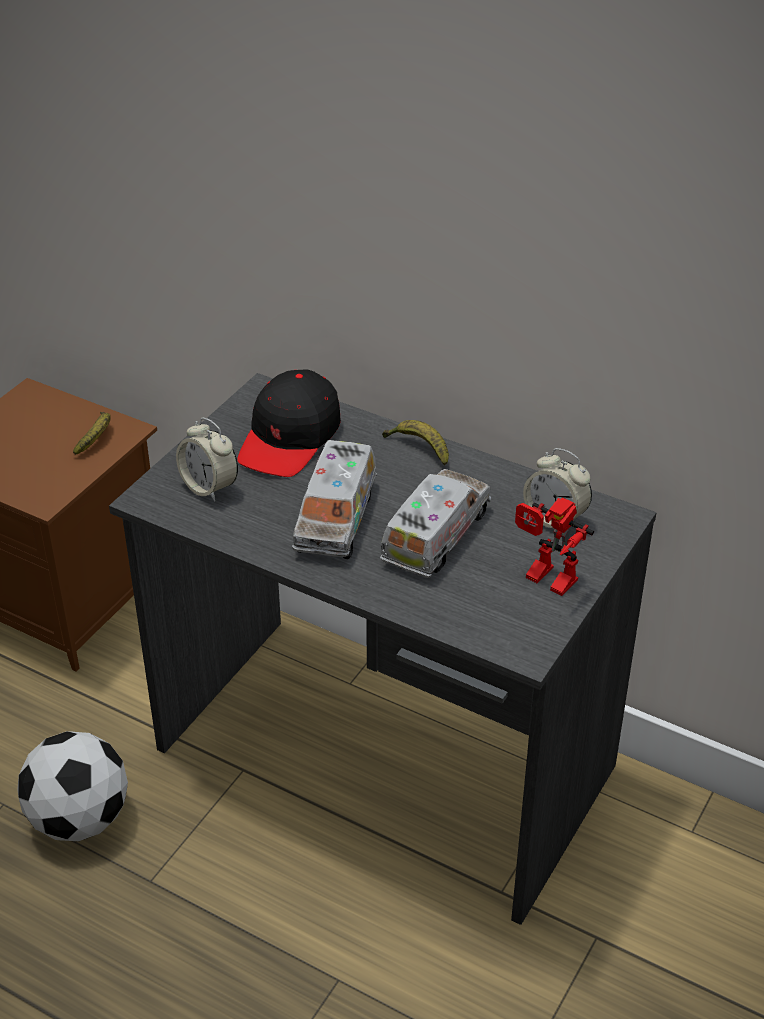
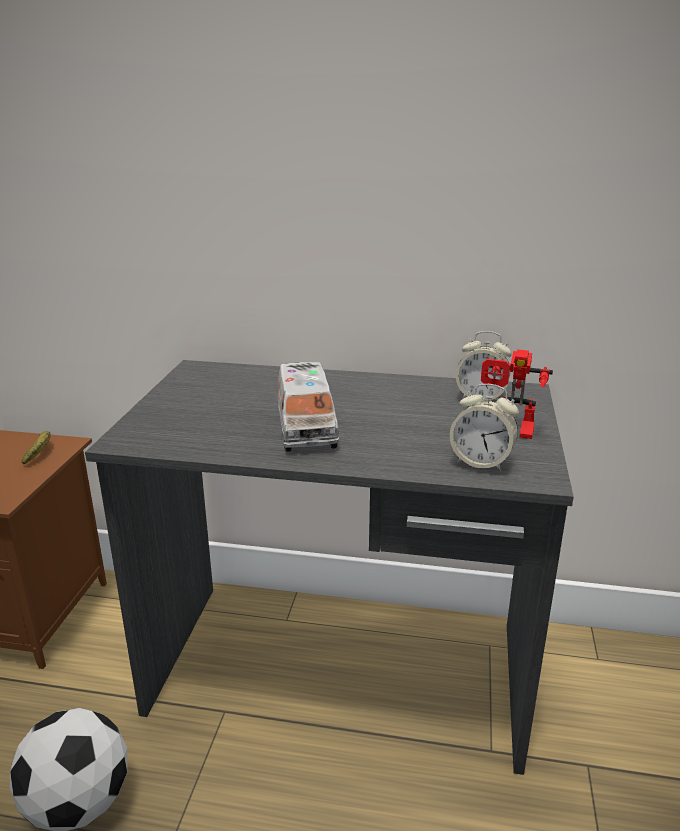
camera: 20 degrees left, 15 degrees down
(209, 487) = (178, 425): alarm clock -> alarm clock (481, 462)
(290, 438) = (233, 388): black cap -> none
(419, 448) = (343, 378): banana -> none
(436, 536) = (398, 422): toy truck -> none

